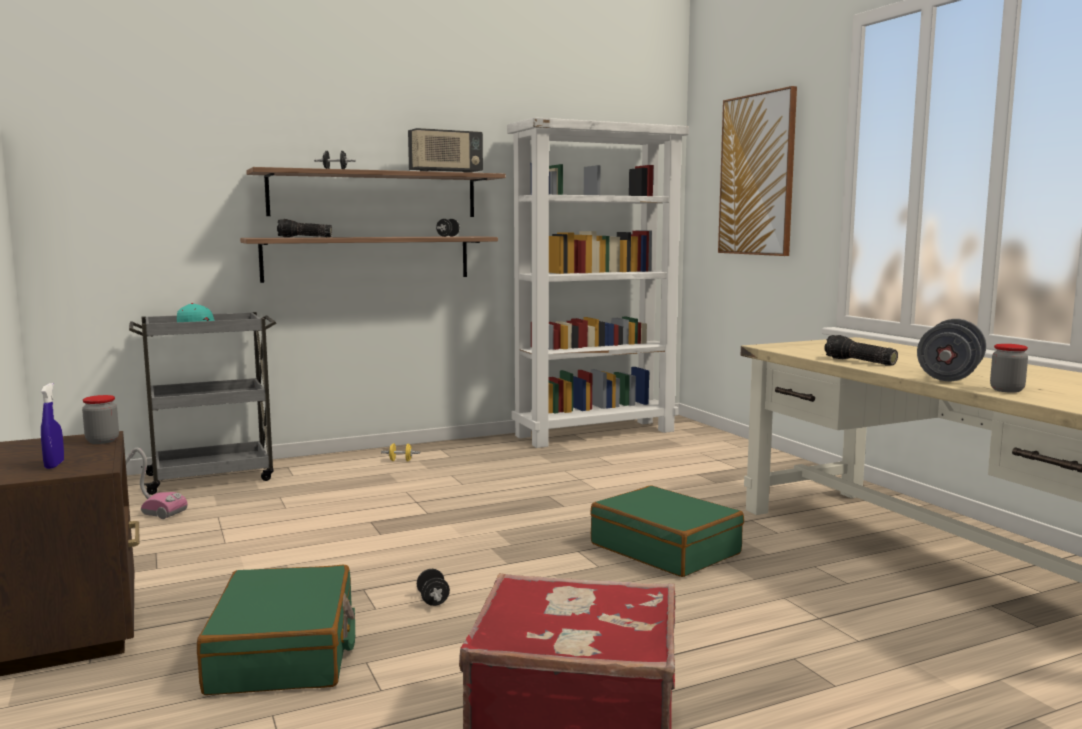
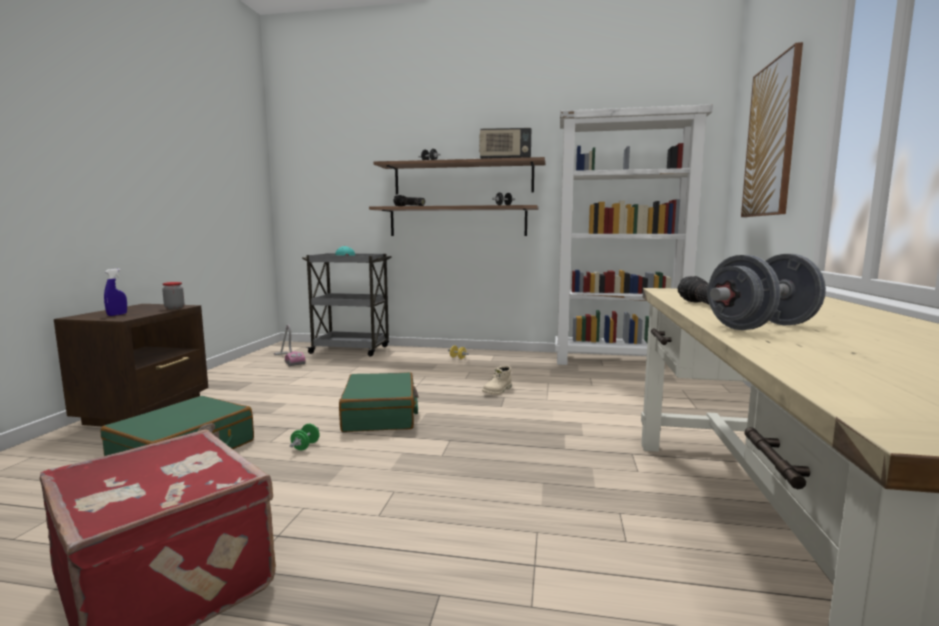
camera: 35 degrees right, 0 degrees up
(433, 600) = (305, 446): black dumbbell -> green dumbbell
(528, 490) = (497, 391): none -> beige boot
(665, 549) = (514, 457): green suitcase -> green suitcase (380, 415)
(1006, 390) = (786, 347): jar -> none

